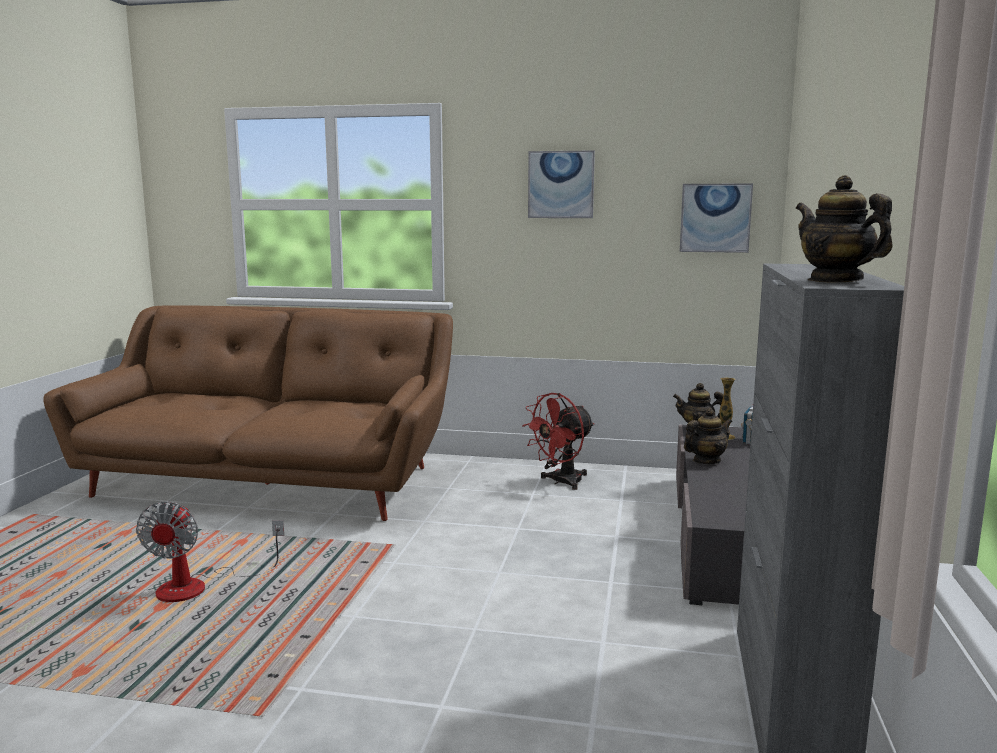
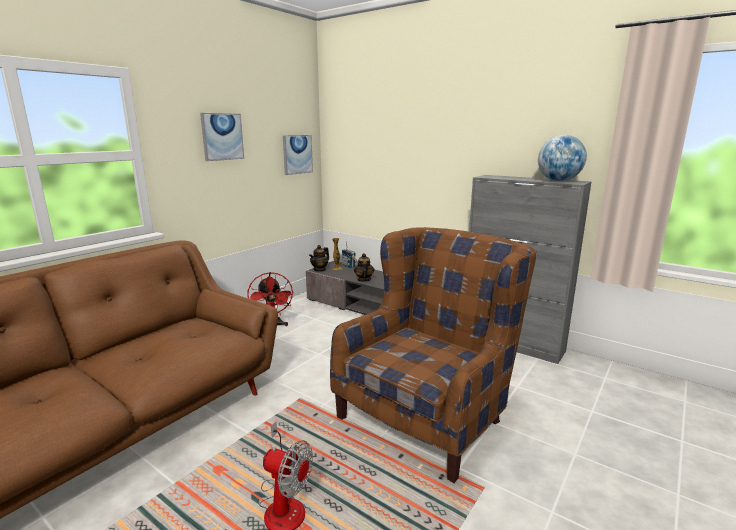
camera: 65 degrees left, 5 degrees up
(425, 642) = (429, 413): none -> brown armchair
(835, 280) = (558, 181): teapot -> globe

